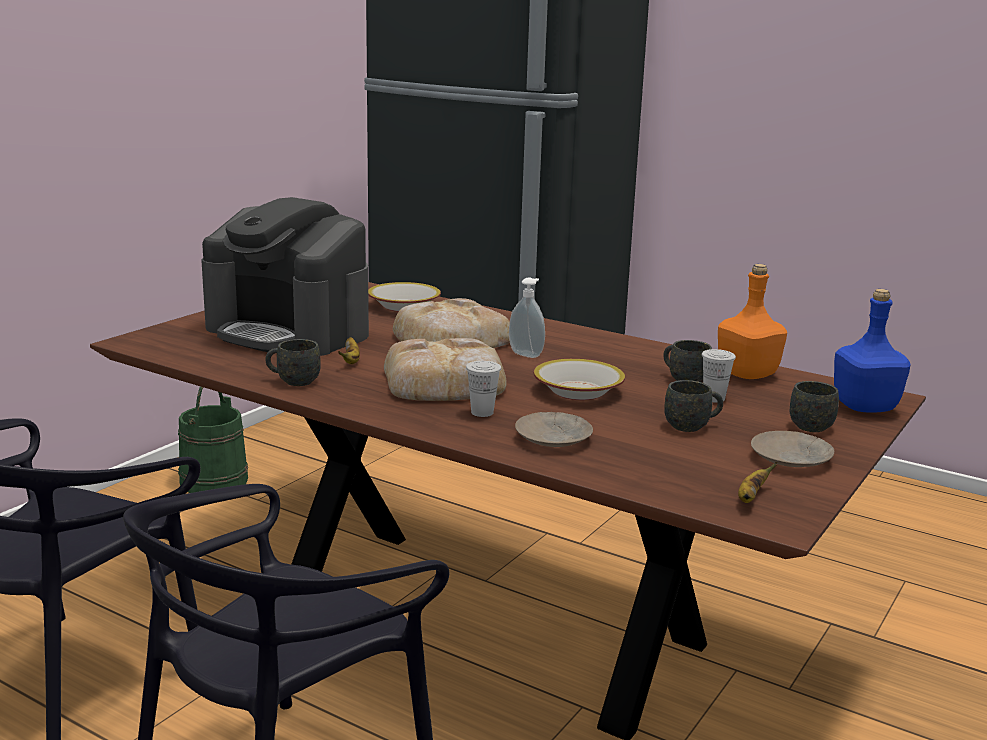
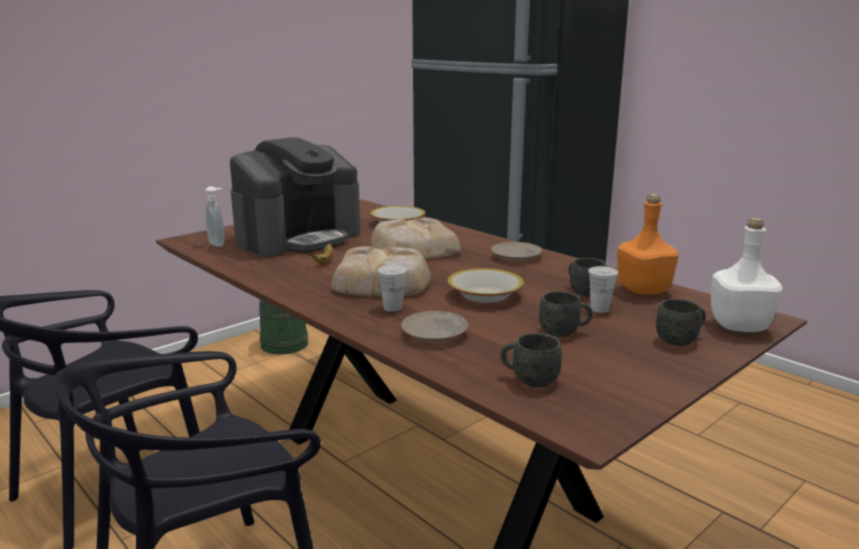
camera: 15 degrees right, 0 degrees up
(289, 331) = (299, 238): coffee machine -> coffee machine turned 90 degrees counterclockwise
(293, 381) = (269, 274): grey mug -> grey mug (529, 379)
(527, 354) = (465, 263): soap dispenser -> soap dispenser (218, 244)
(750, 497) = (576, 403): banana -> none
(791, 458) = (639, 369): beige plate -> beige plate (517, 257)
(864, 406) = (738, 325): blue bottle -> white bottle

